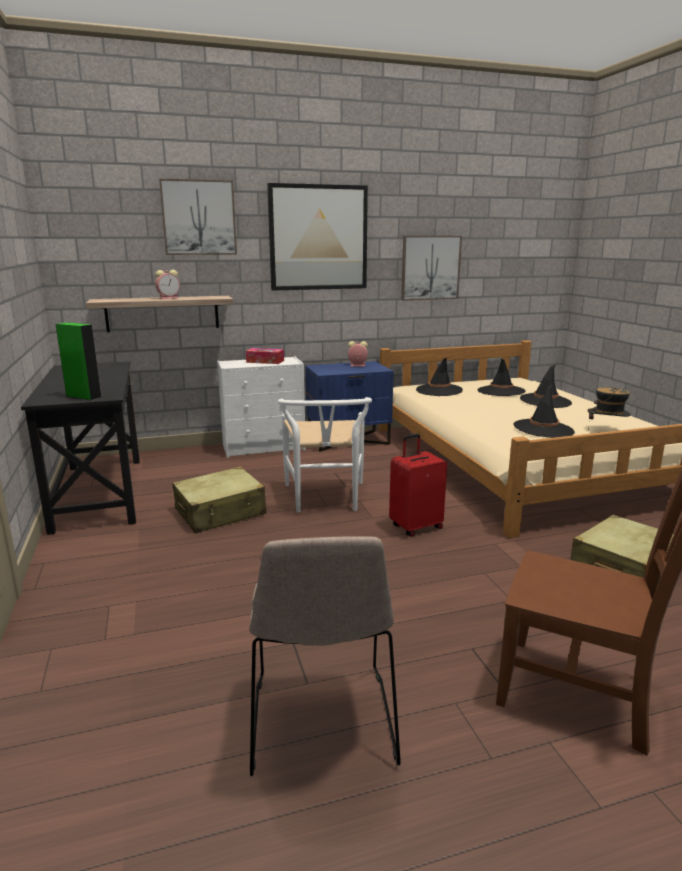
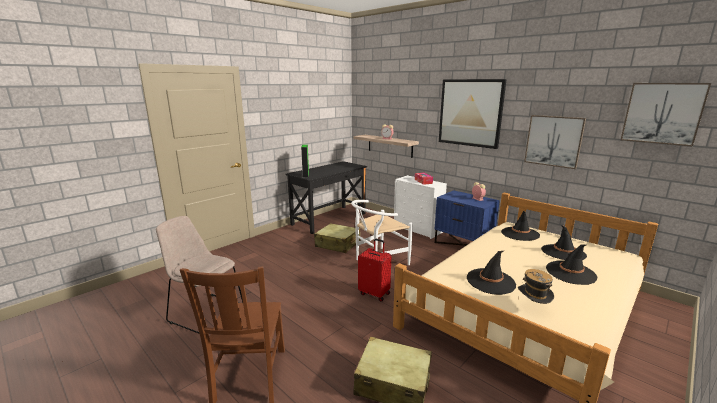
camera: 60 degrees right, 0 degrees up
(199, 218) = (409, 98): picture -> picture (662, 113)
(322, 725) = (205, 312): beige chair -> beige chair turned 60 degrees clockwise

